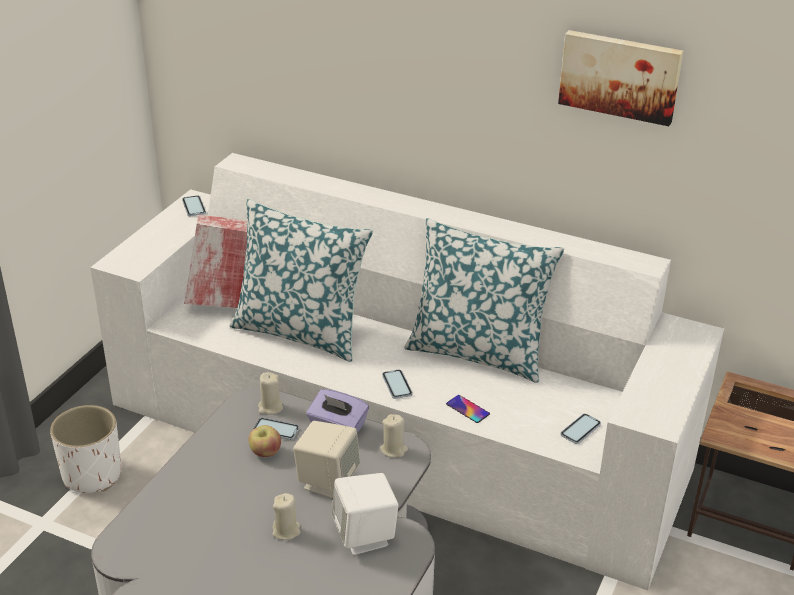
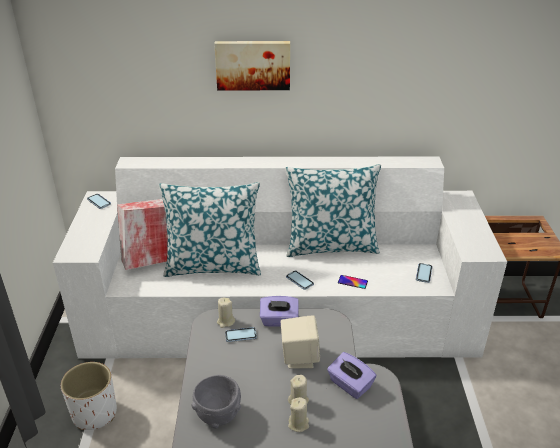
camera: 25 degrees left, 0 degrees up
(182, 511) = (218, 415): none -> grey bowl
(265, 453) = (245, 353): apple -> none
(365, 536) = (350, 385): white speaker -> purple tissue box
(393, 449) = (324, 322): beige candle -> beige candle (298, 424)
(620, 76) = (402, 45): picture -> picture (253, 64)

